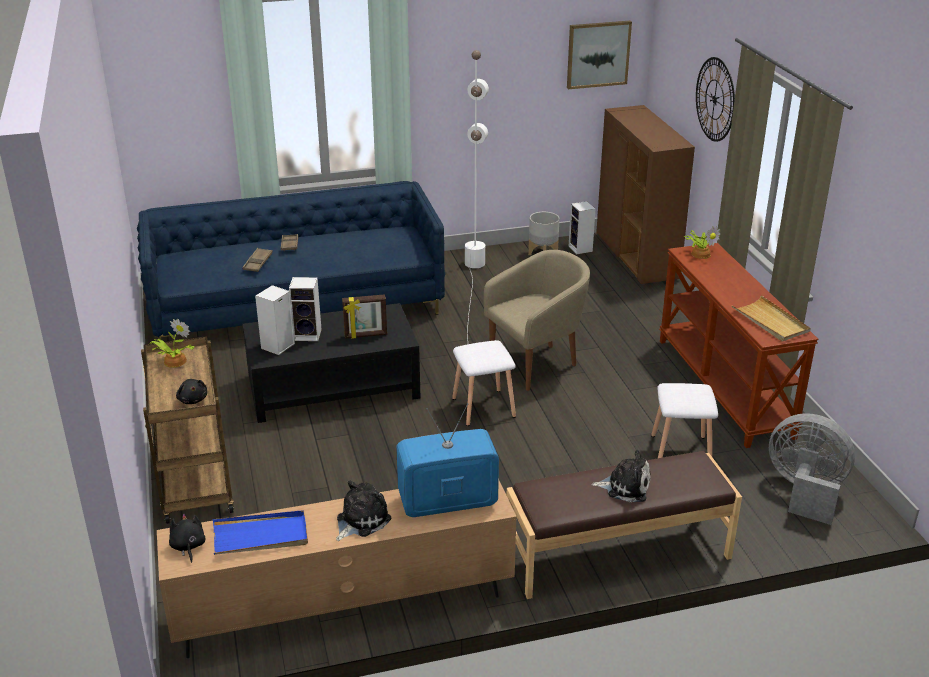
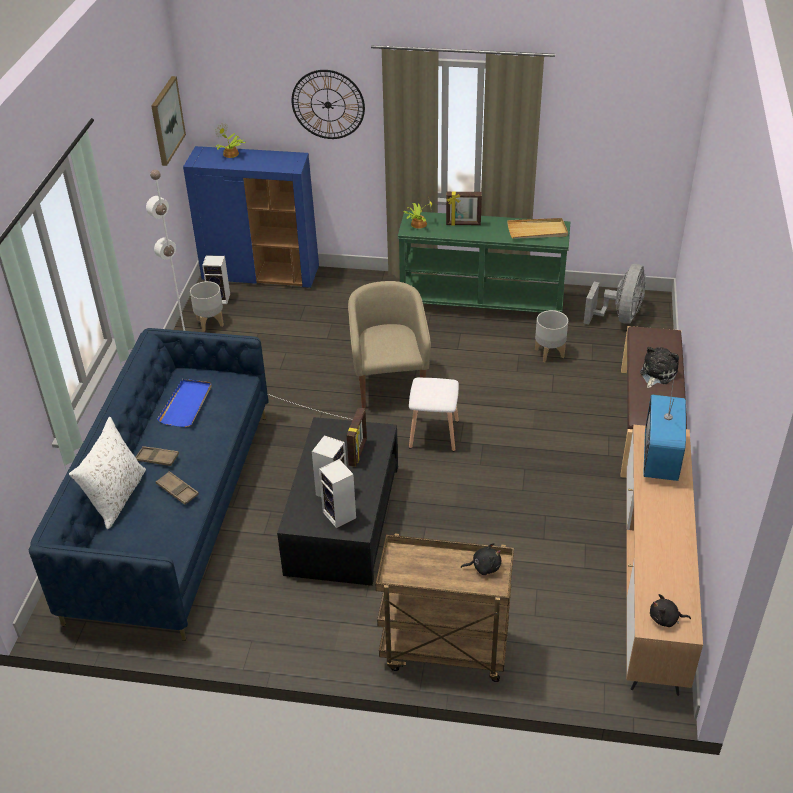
camera: 65 degrees left, 10 degrees up
(173, 362) = (407, 570): potted plant -> potted plant (231, 154)
(238, 243) = (116, 497): none -> white pillow
(260, 536) = (666, 571): blue tray -> blue tray (186, 404)
(360, 520) = (666, 510): plush toy -> none
(637, 257) = (261, 274): brown cabinet -> blue cabinet
(681, 452) = (549, 353): white stool -> grey planter
(725, 387) = (482, 303): brown console table -> green console table
(730, 277) = (463, 224): none -> picture frame
(805, 491) = (619, 317): grey fan -> grey fan turned 150 degrees clockwise

